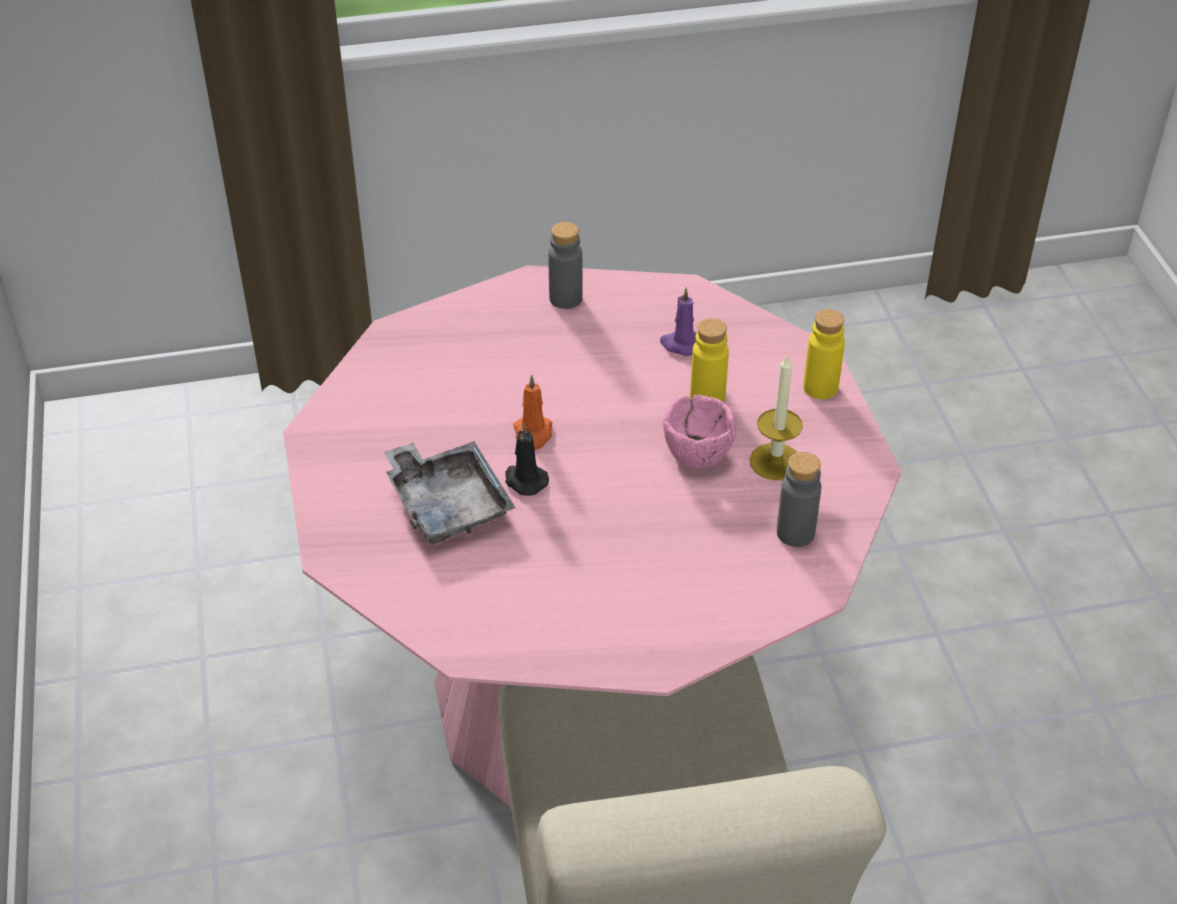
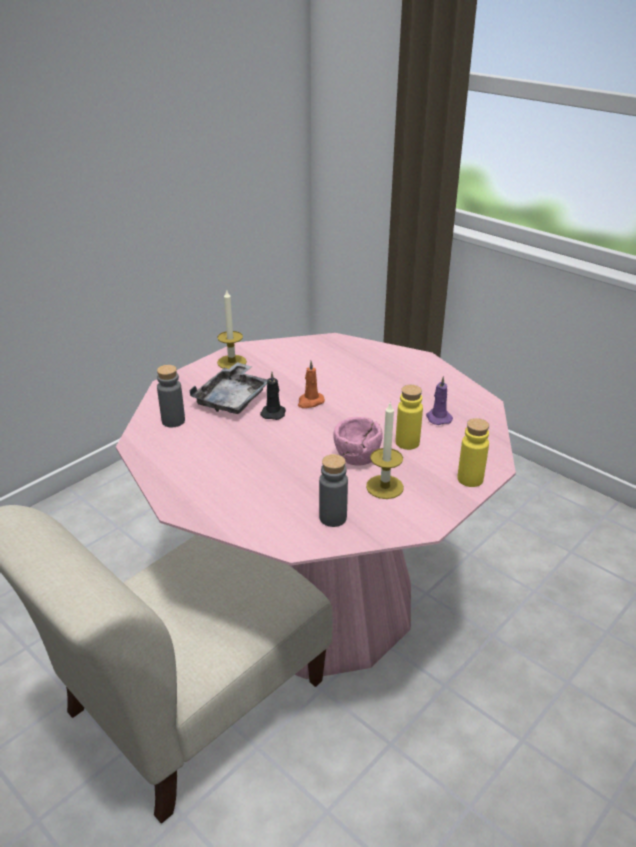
camera: 55 degrees right, 10 degrees down
(342, 461) = (232, 362): none -> candle
(565, 298) = (422, 371): grey bottle -> grey bottle (173, 421)

